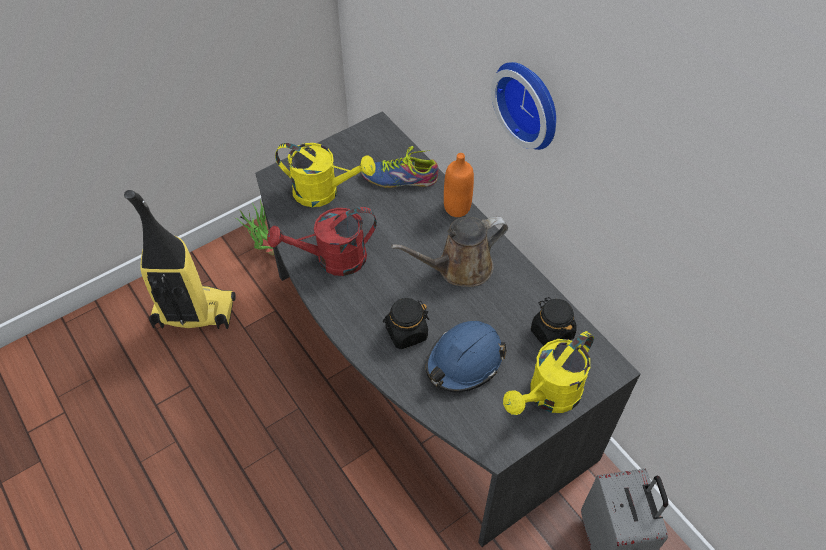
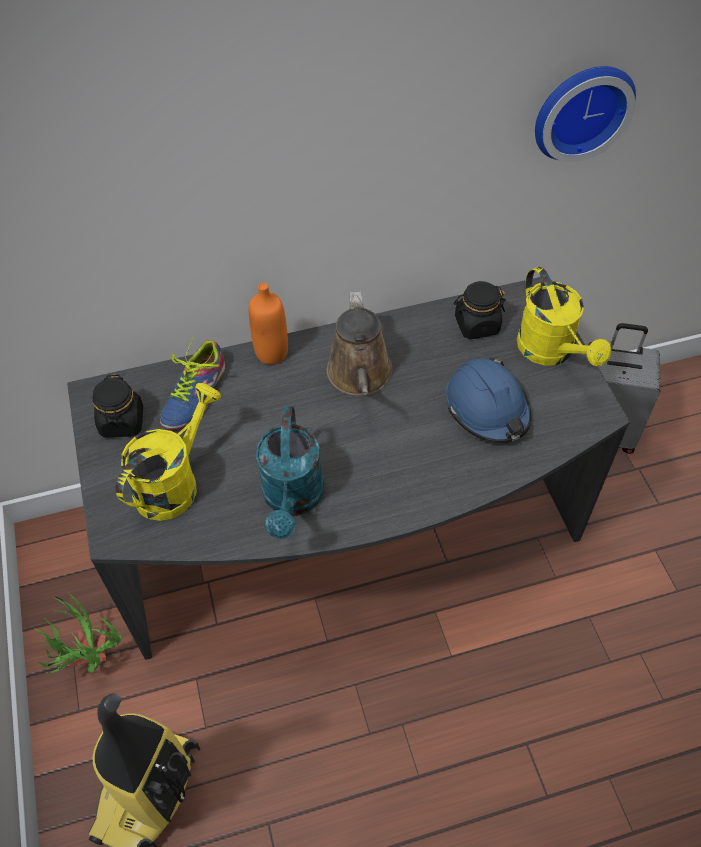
camera: 70 degrees left, 0 degrees up
(332, 260) = (292, 500): red watering can -> turquoise watering can
(406, 333) = (431, 451): black jar -> black jar (122, 422)
(530, 103) = (320, 146): wall clock -> wall clock (580, 109)

